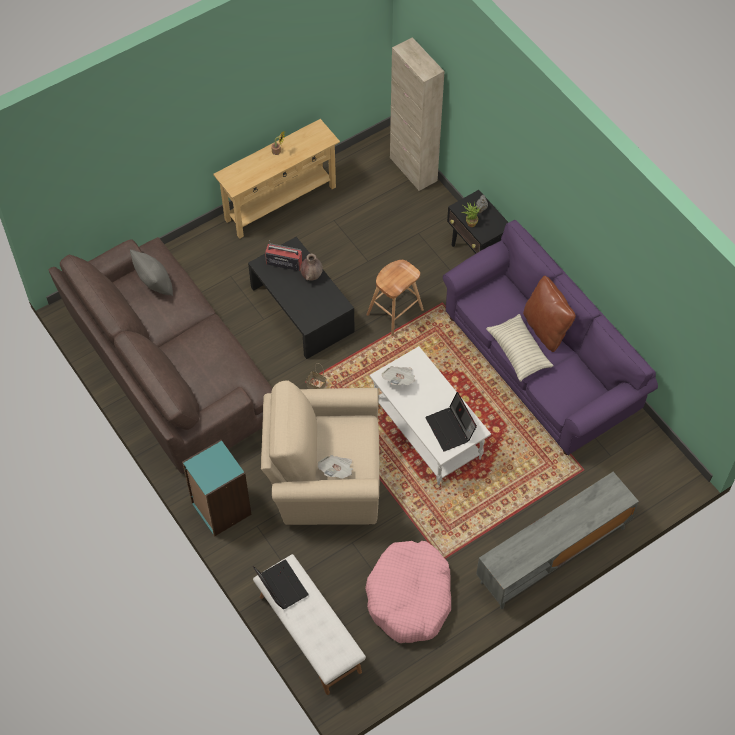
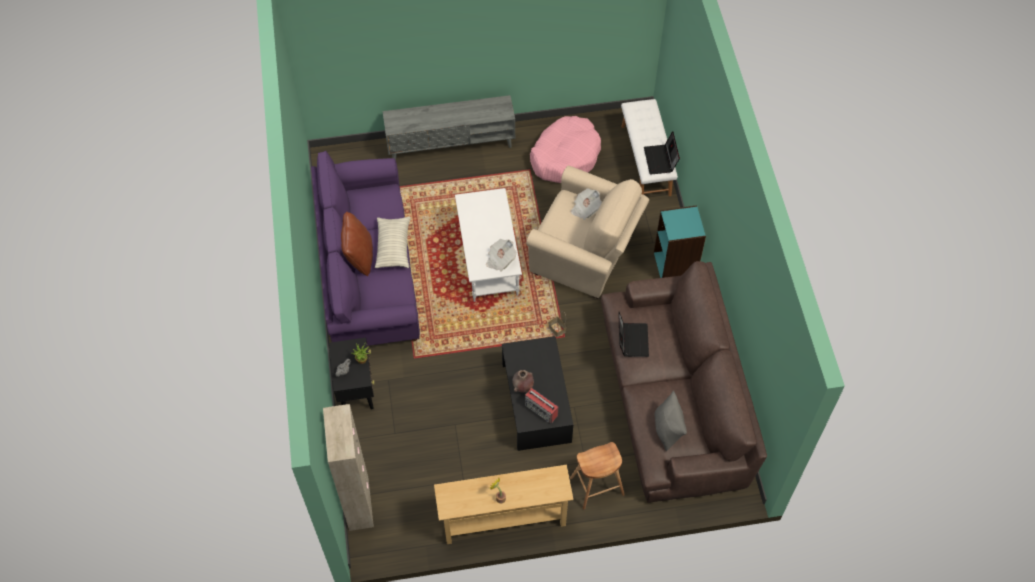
camera: 155 degrees left, 0 degrees up
(395, 312) = (458, 366): brown stool -> brown stool (597, 486)
(450, 429) = (482, 208): laptop -> laptop (632, 339)

